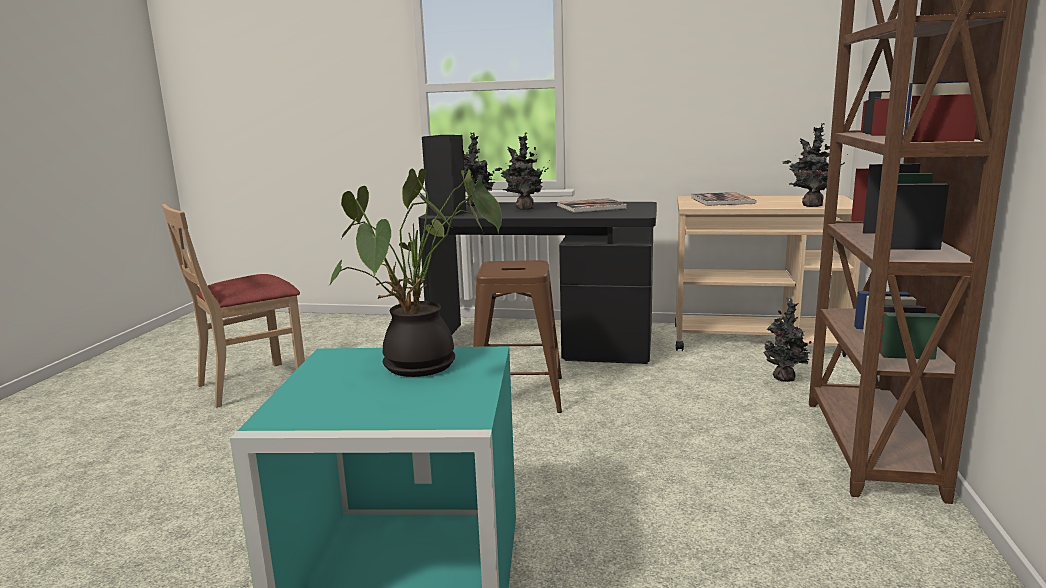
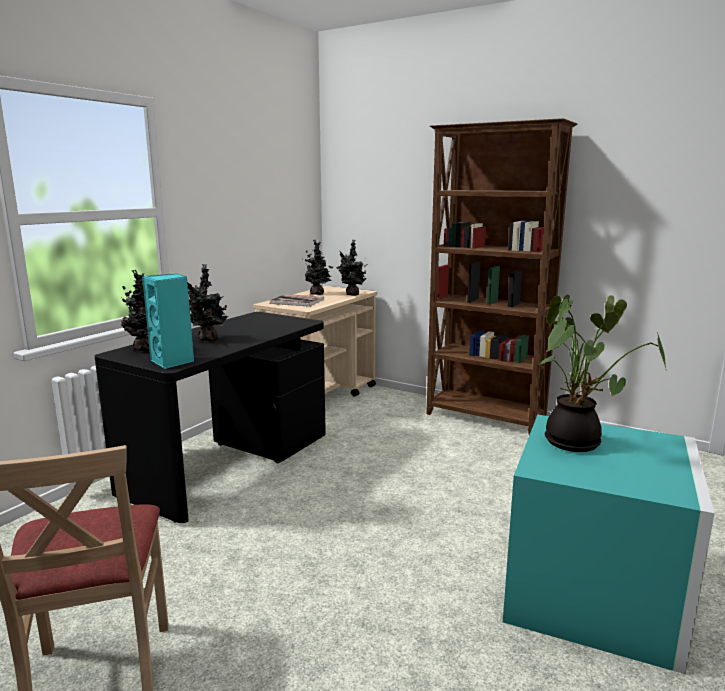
camera: 70 degrees left, 0 degrees up
(447, 213) = (173, 362): black speaker -> turquoise speaker
(518, 394) = (327, 496): brown stool -> none
(591, 207) = (244, 325): book -> none
(785, 379) = (387, 409): potted plant -> potted plant (318, 294)

